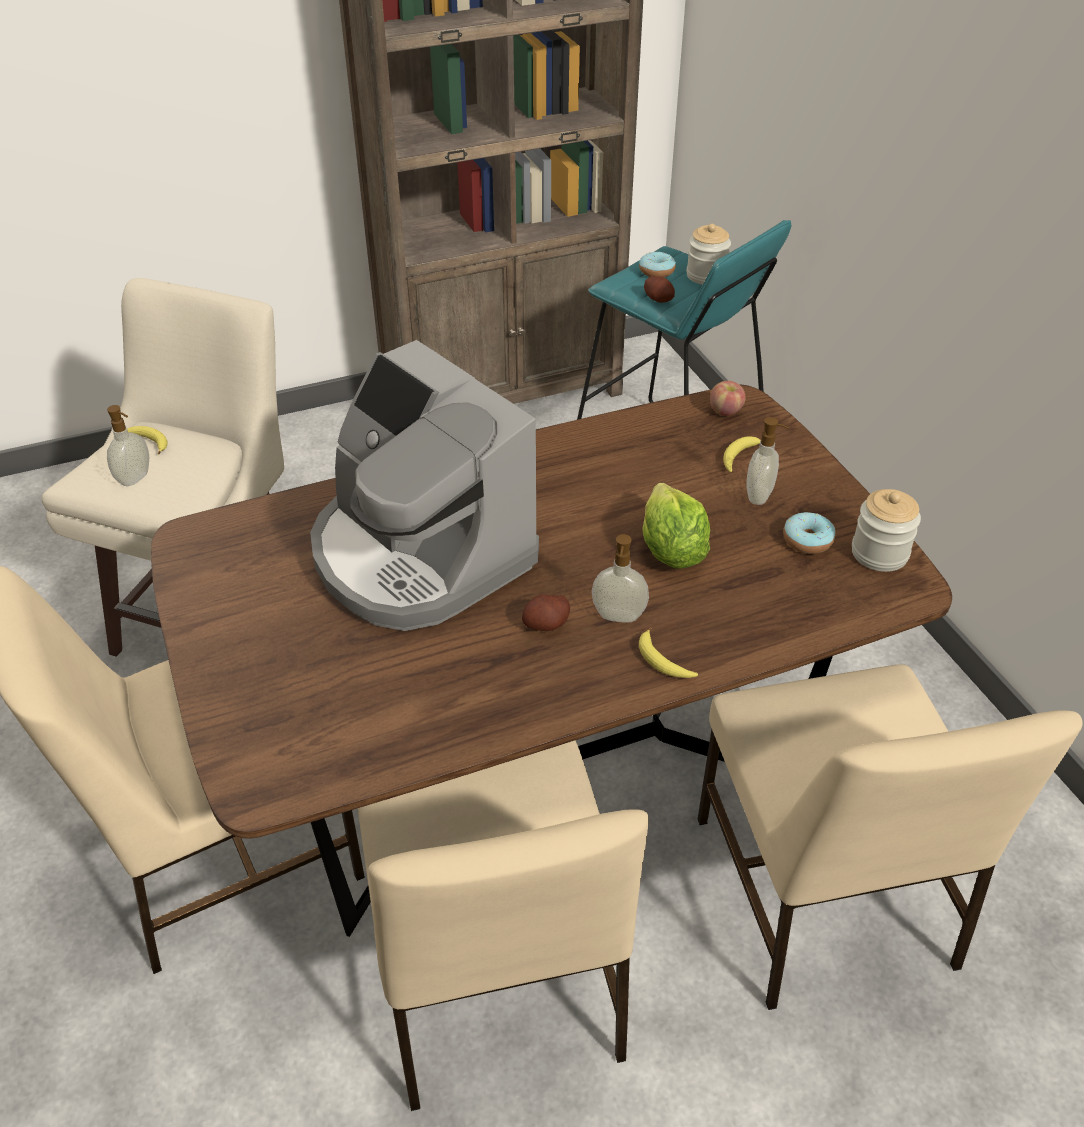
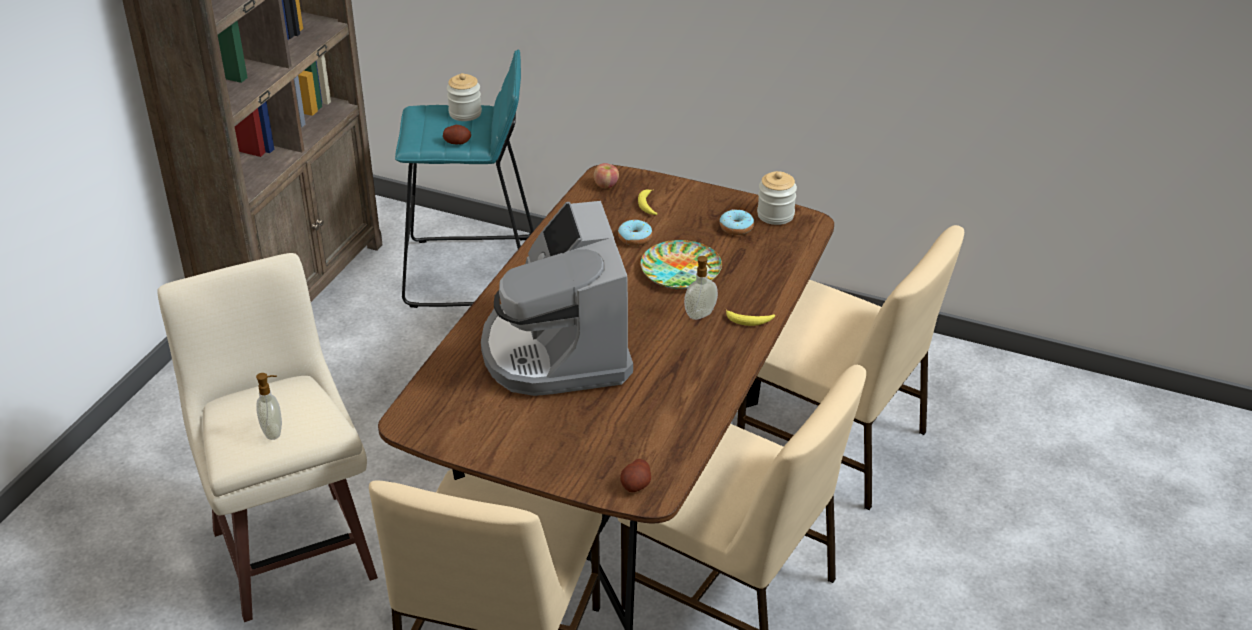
camera: 45 degrees left, 5 degrees down
(148, 442) = (242, 408): banana -> none
(418, 555) = (557, 350): coffee machine -> coffee machine turned 75 degrees clockwise
(546, 624) = (672, 339): potato -> potato (636, 485)
(656, 271) = (429, 125): donut -> donut (635, 238)
(671, 551) = (681, 270): lettuce -> plate
(760, 496) = (685, 219): soap dispenser -> none

